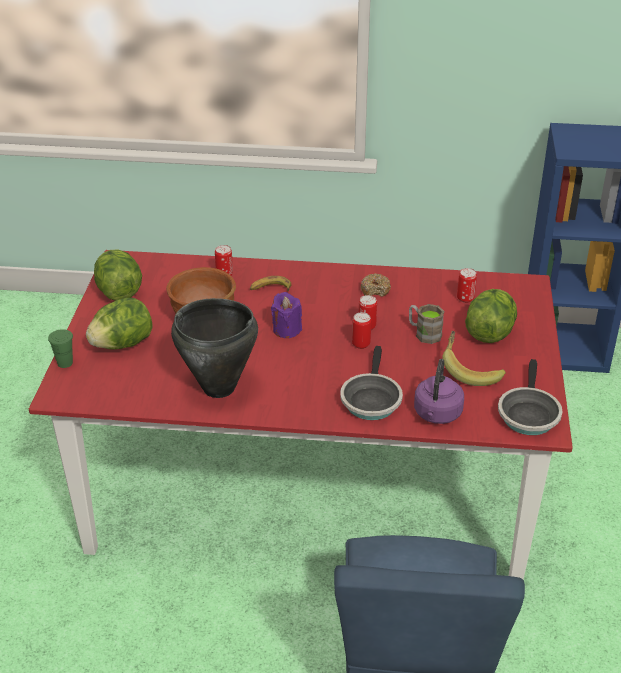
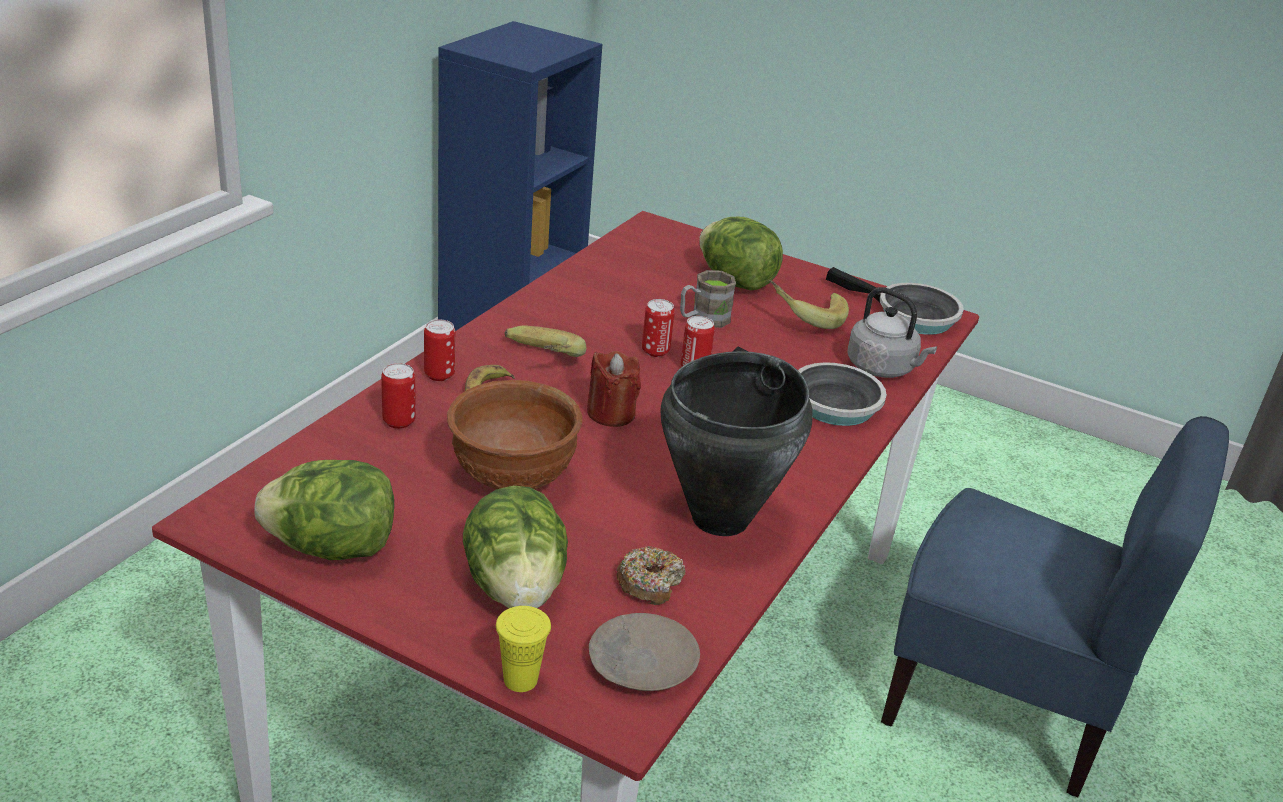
camera: 70 degrees left, 5 degrees down
(65, 363) = (520, 679): green cup -> yellow cup
(93, 391) = (641, 663): none -> beige plate
(286, 330) = (611, 413): purple candle -> red candle
(314, 295) = (539, 364): none -> banana
(375, 290) = (571, 317): donut -> donut (649, 583)
(437, 415) = (883, 369): purple kettle -> grey kettle
(465, 298) = (648, 269): can -> can (439, 375)

